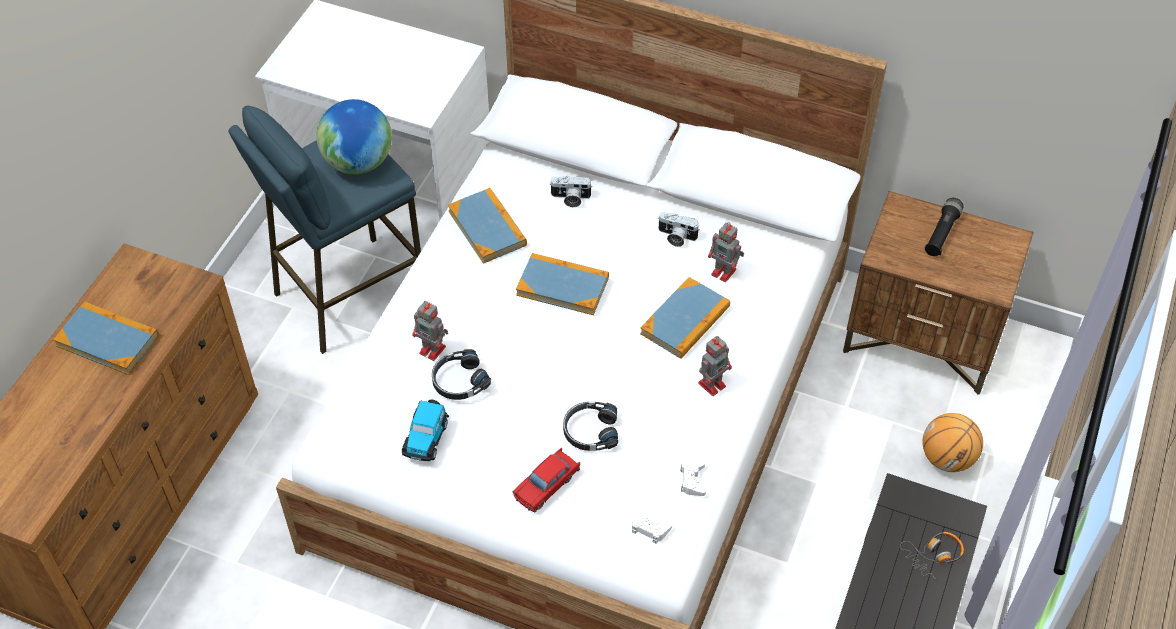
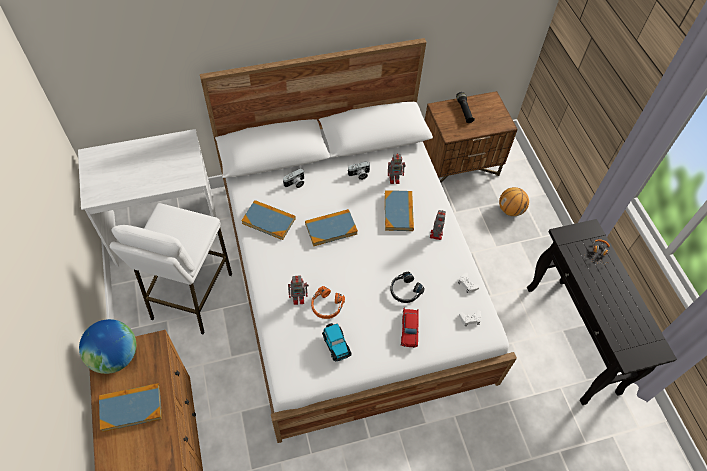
camera: 40 degrees left, 5 degrees up
(348, 295) = (191, 296): blue stool -> white stool
(359, 162) = (182, 224): globe -> globe (115, 356)
(459, 381) = (326, 306): black headphones -> orange headphones

